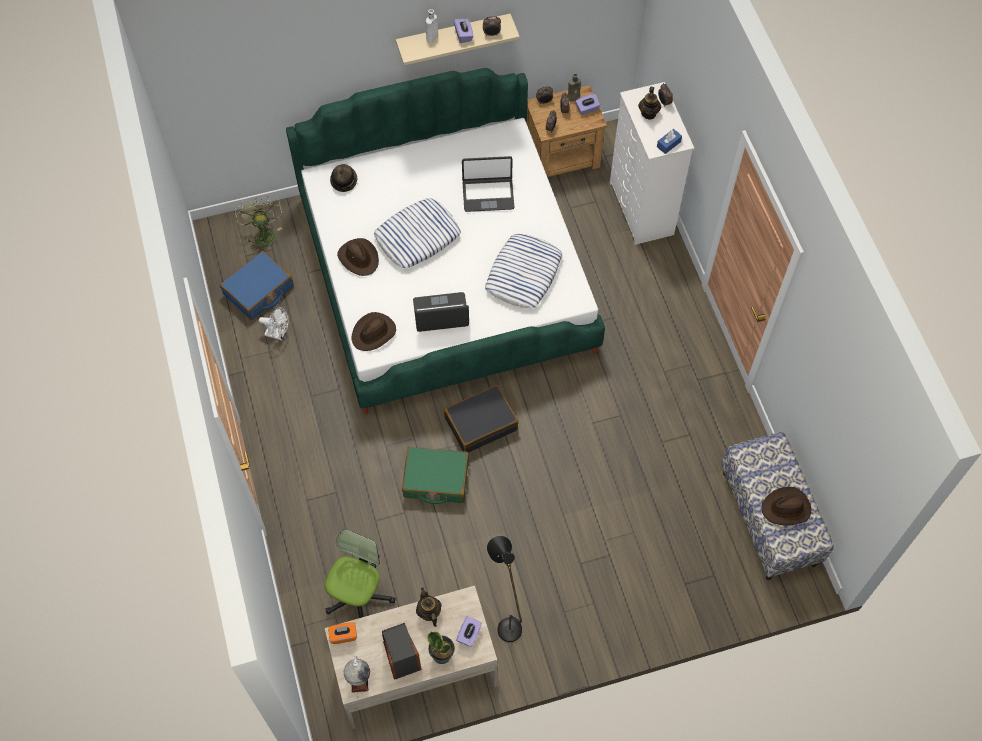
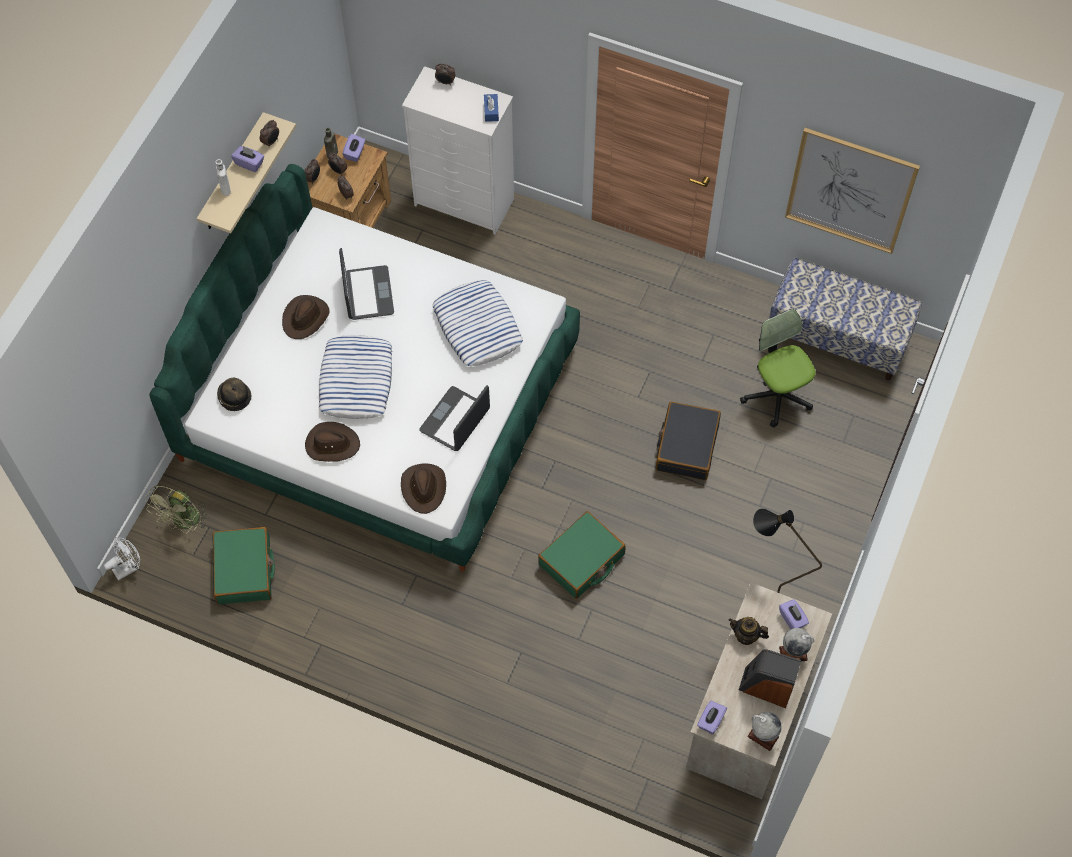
camera: 50 degrees left, 0 degrees up
(259, 291) = (244, 570): blue suitcase -> green suitcase
(263, 234) = (184, 523): green fan -> green fan turned 90 degrees counterclockwise
(278, 334) = (309, 586): white fan -> white fan (128, 567)
(343, 635) = (710, 721): orange tissue box -> purple tissue box
(358, 596) = (639, 705): office chair -> office chair (777, 395)
(442, 654) = (793, 653): potted plant -> globe
(481, 423) = (559, 484): black suitcase -> black suitcase (686, 446)
(488, 194) = (367, 293): laptop -> laptop turned 45 degrees counterclockwise
(648, 113) = (445, 101): teapot -> none
(786, 508) = (862, 308): brown hat -> brown hat (305, 318)
(828, 407) = (850, 191): none -> picture

